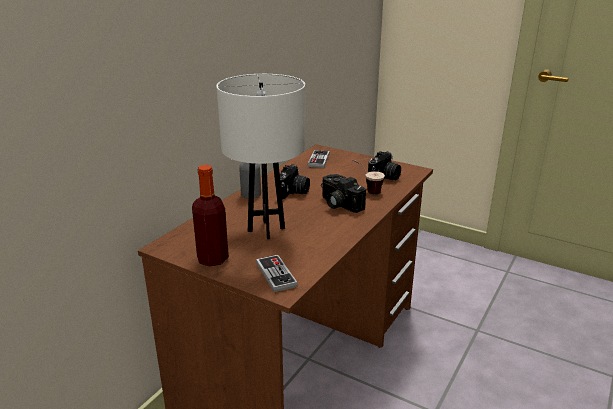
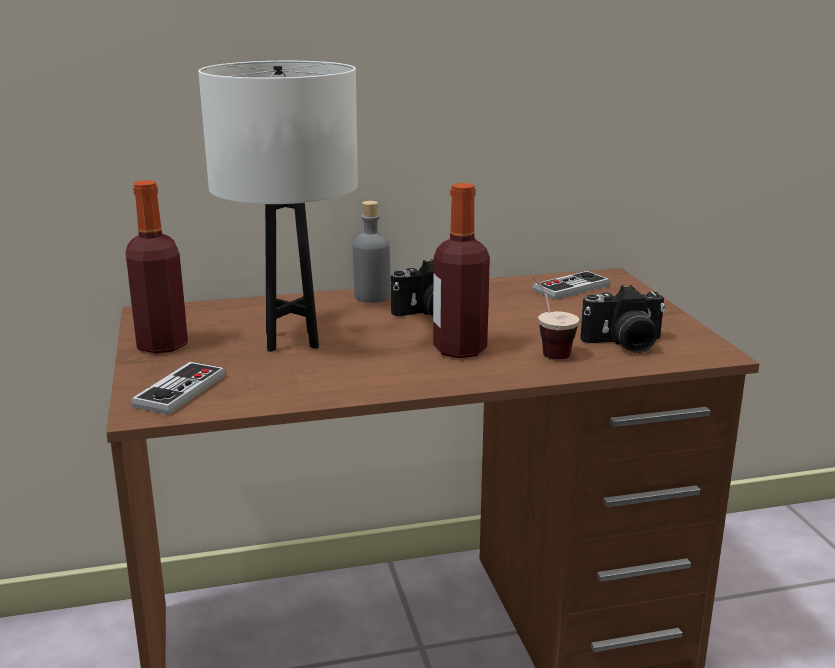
camera: 45 degrees right, 5 degrees down
(338, 204) = (460, 349): camera -> bottle

